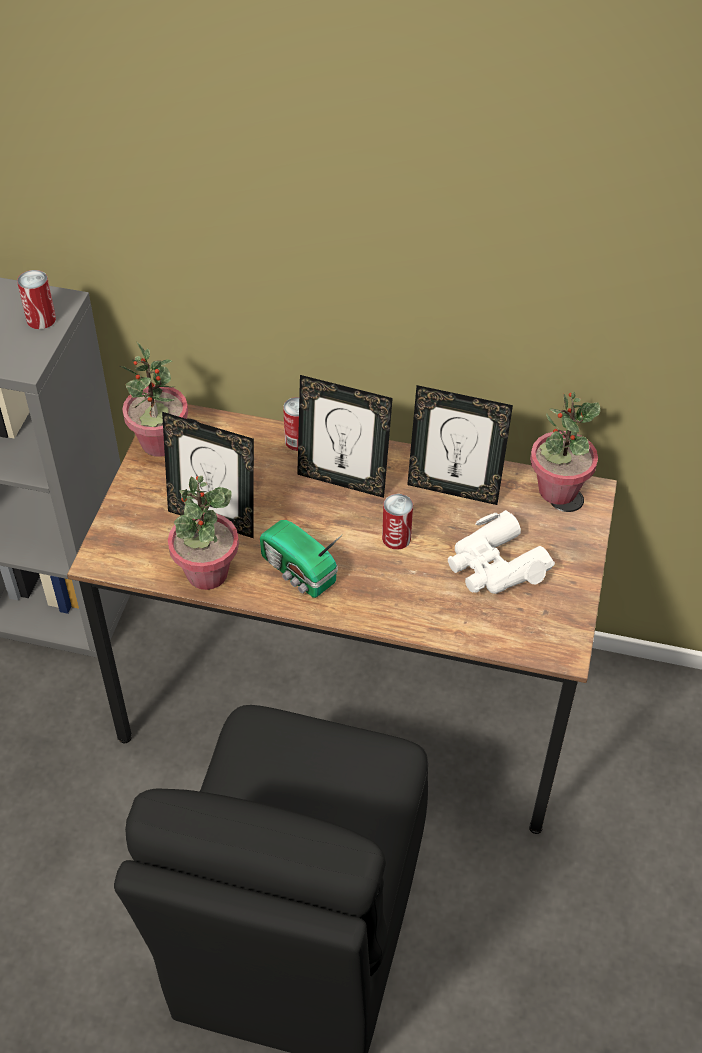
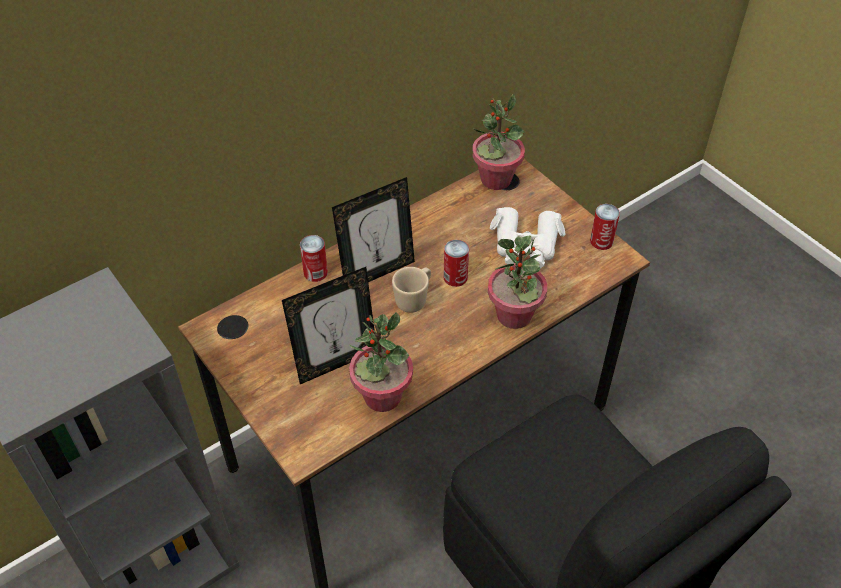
camera: 50 degrees left, 0 degrees up
(41, 319) = (102, 311): can -> can (601, 241)
(160, 443) = (229, 349): potted plant -> potted plant (514, 315)
(298, 572) = (433, 345): radio -> none
(338, 526) = (414, 299): none -> beige mug
(453, 489) = (444, 224): picture frame -> none

